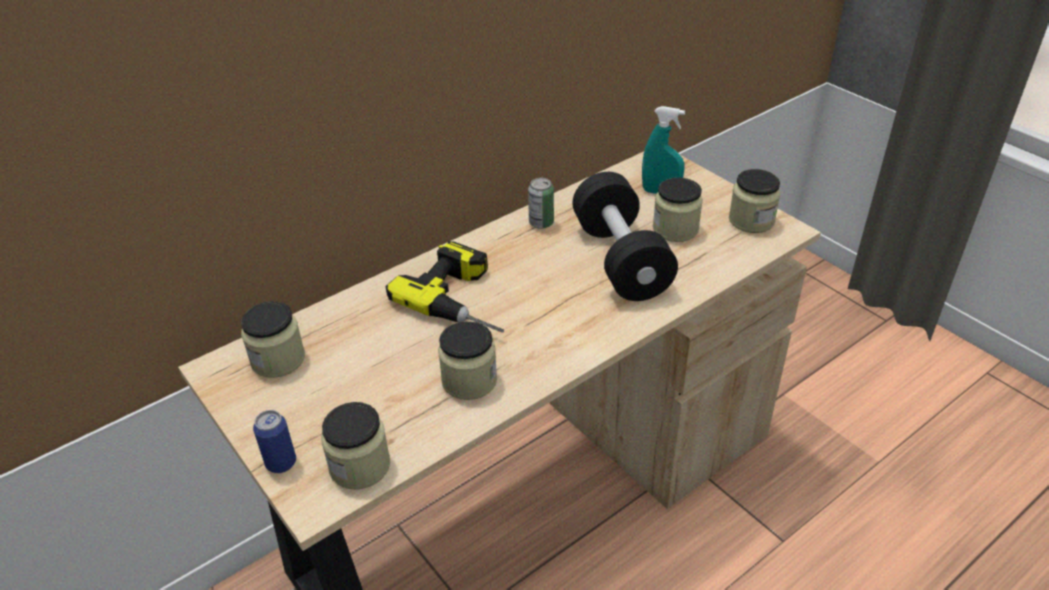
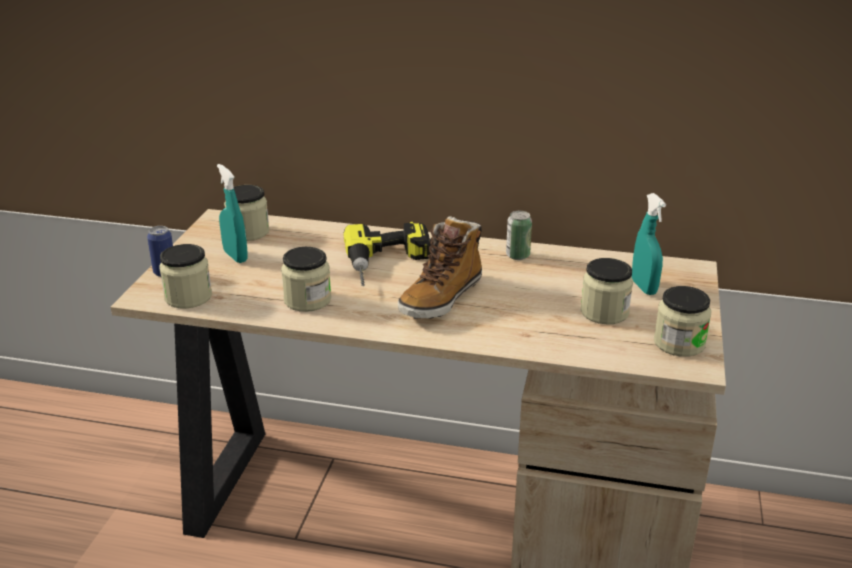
camera: 50 degrees right, 10 degrees down
(318, 392) = (235, 256): none -> turquoise spray bottle
(561, 298) = (441, 298): none -> boot
(621, 260) = (524, 304): black dumbbell -> none

